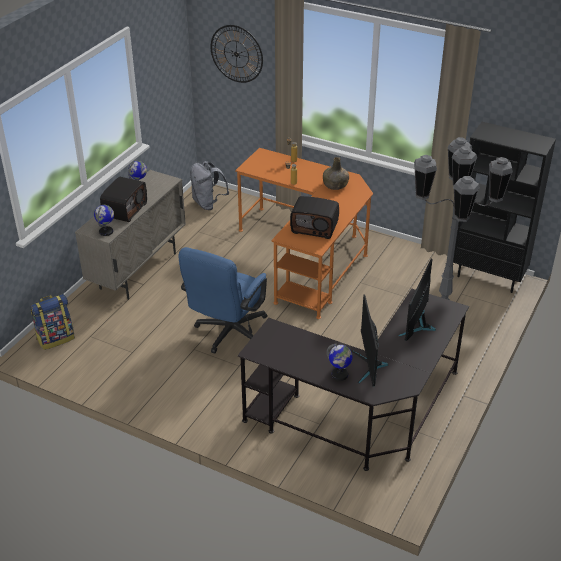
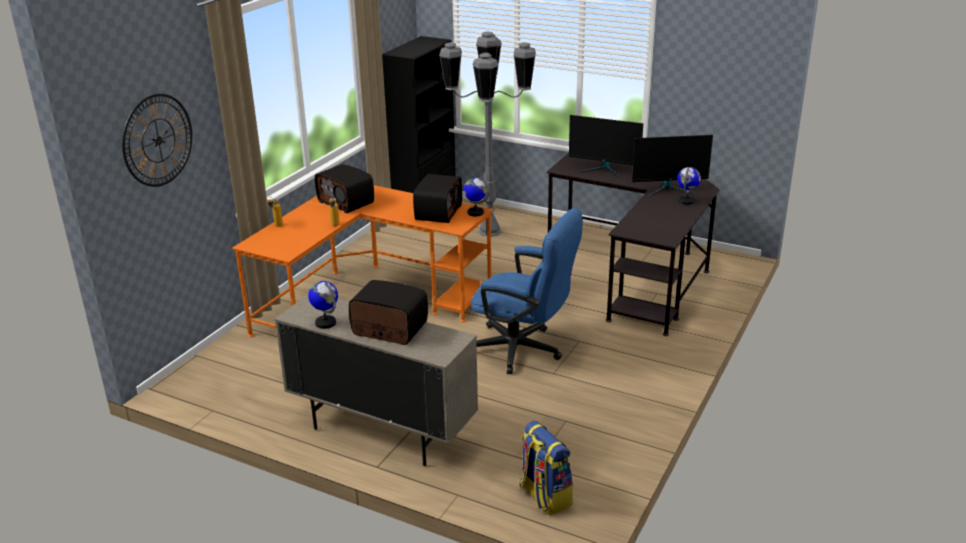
camera: 90 degrees left, 10 degrees down
(106, 232) = (448, 339): globe -> globe (475, 212)
(208, 204) = (219, 380): grey backpack -> none
(335, 185) = (347, 202): green bottle -> radio

